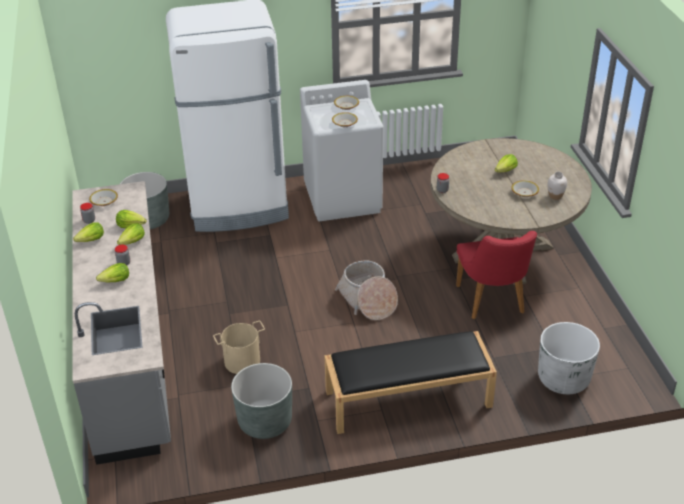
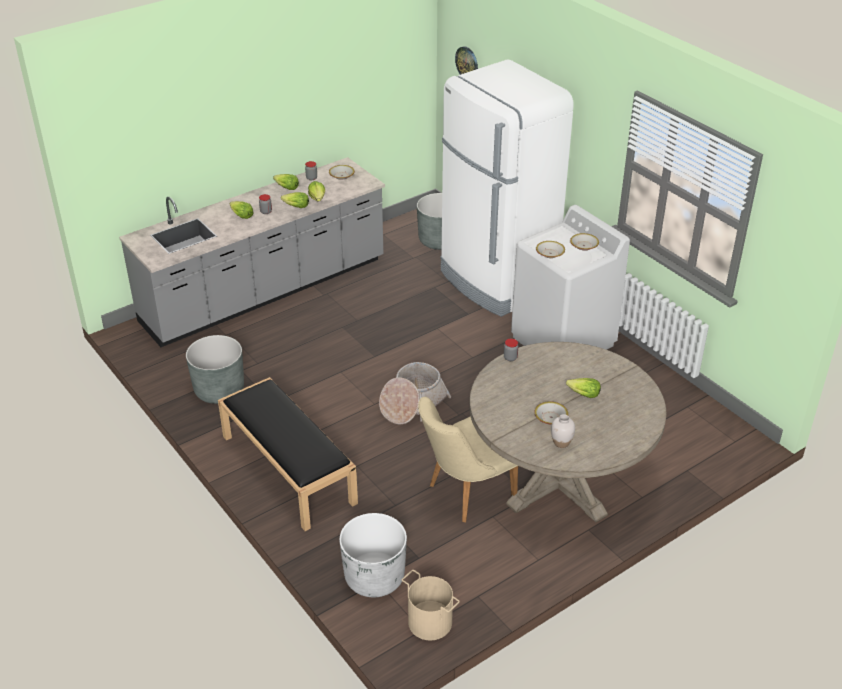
camera: 65 degrees right, 0 degrees up
(104, 42) = (467, 63): none -> wall clock
(242, 361) = (286, 354): beige bucket -> beige bucket (430, 621)
(492, 303) = (464, 494): red chair -> beige chair

